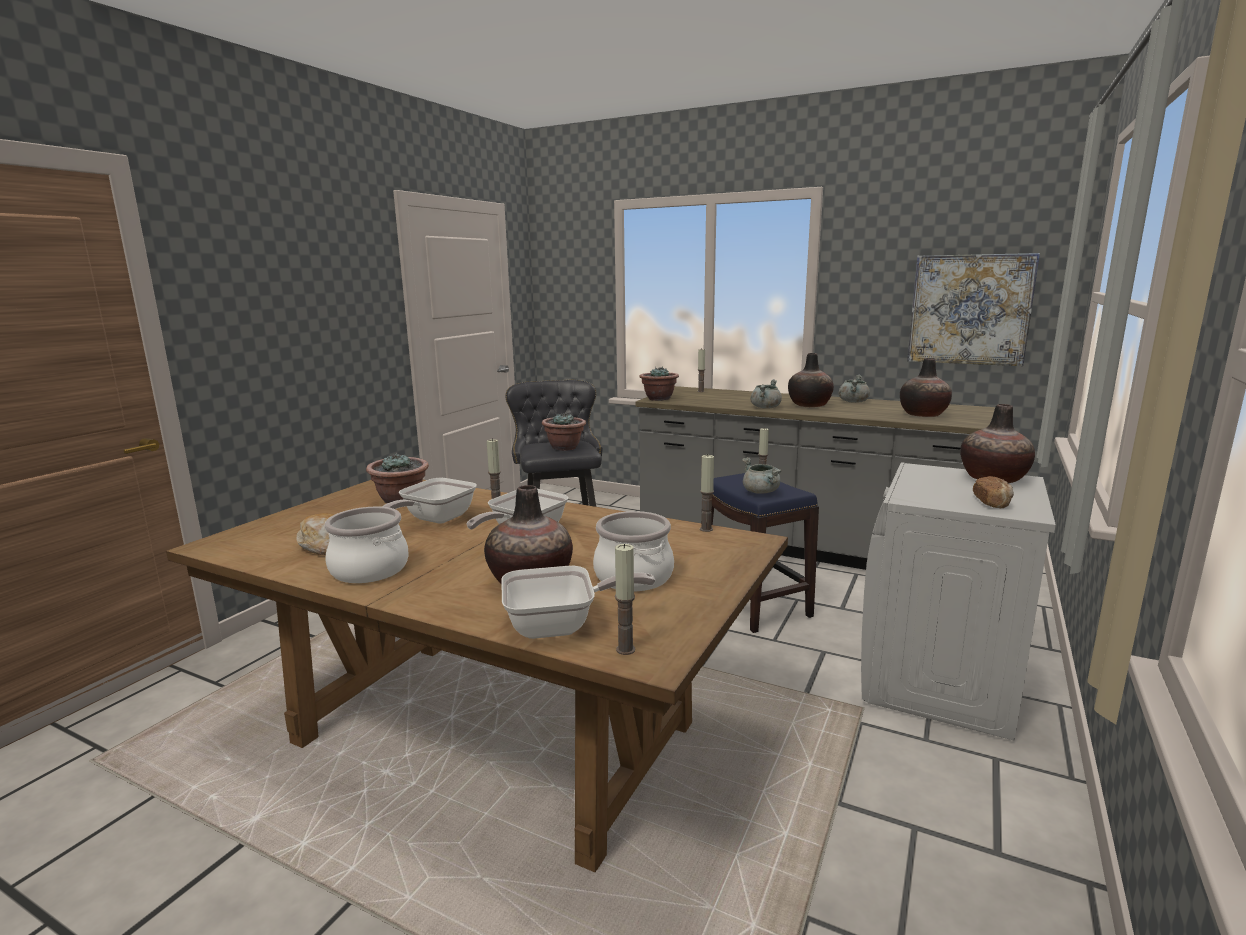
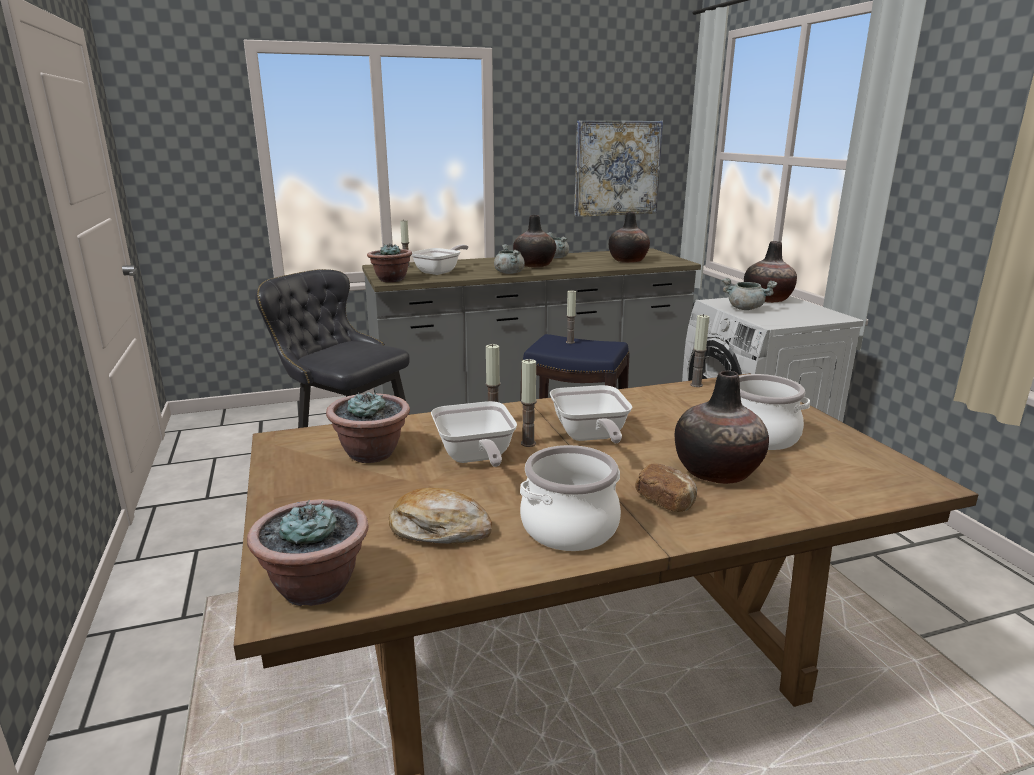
camera: 45 degrees left, 5 degrees up
(561, 626) = (827, 491): frying pan -> frying pan (440, 271)
(565, 448) = (362, 351): potted plant -> potted plant (316, 587)
(625, 649) = (896, 485): candle -> candle (528, 443)
(761, 492) = (592, 350): grey cooking pot -> grey cooking pot (745, 308)
(992, 503) = (809, 315): bread -> bread (666, 500)

